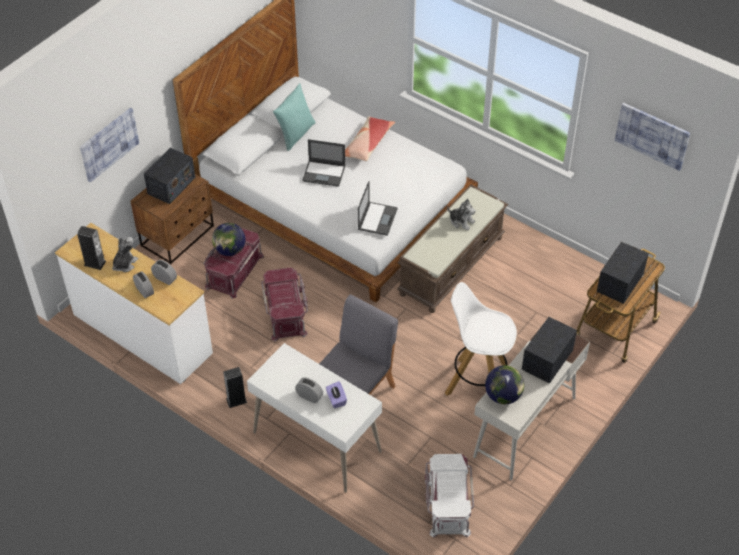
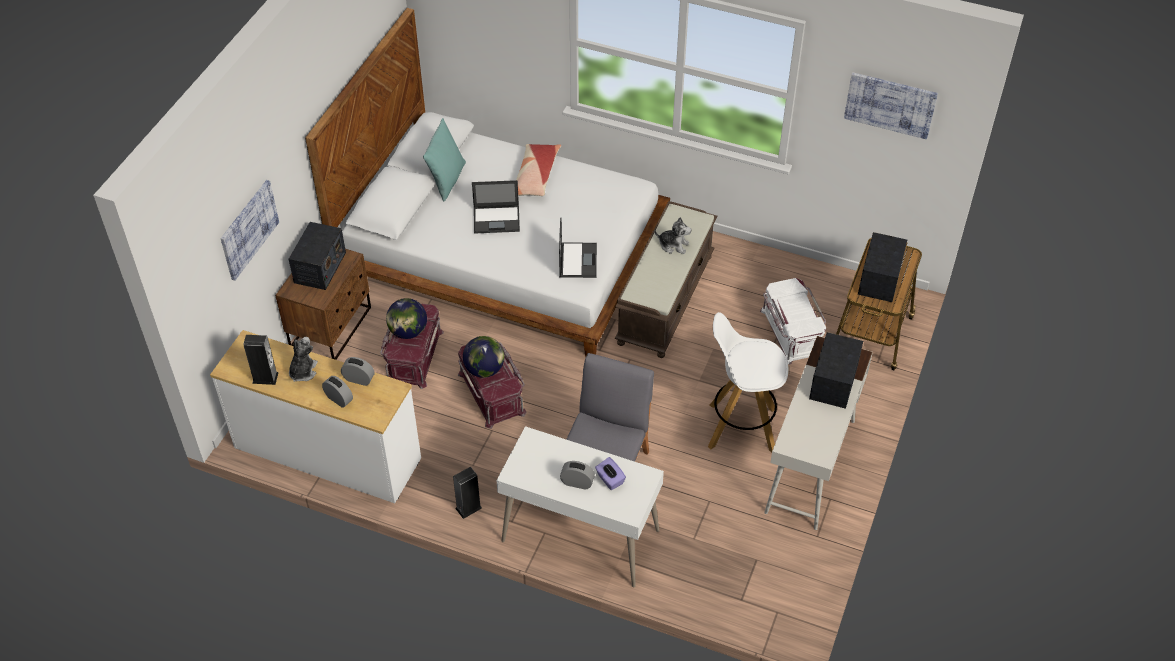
camera: 15 degrees left, 0 degrees up
(447, 503) = (754, 573): white storage box -> white storage box (790, 332)
(503, 396) = (799, 434): globe -> globe (484, 370)

